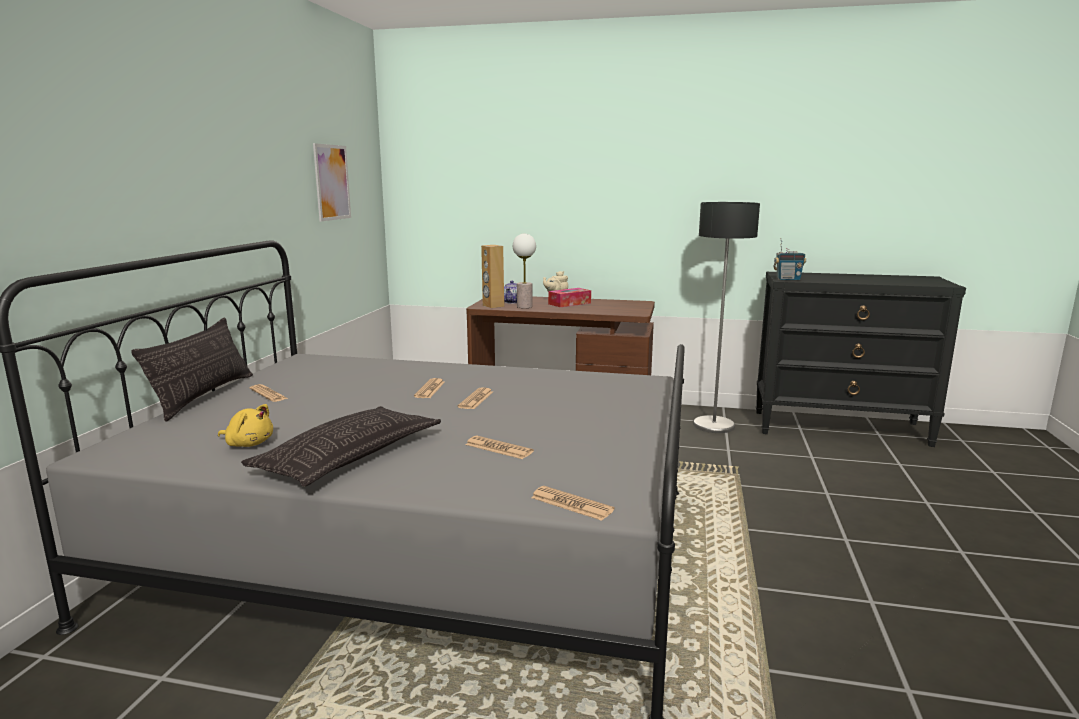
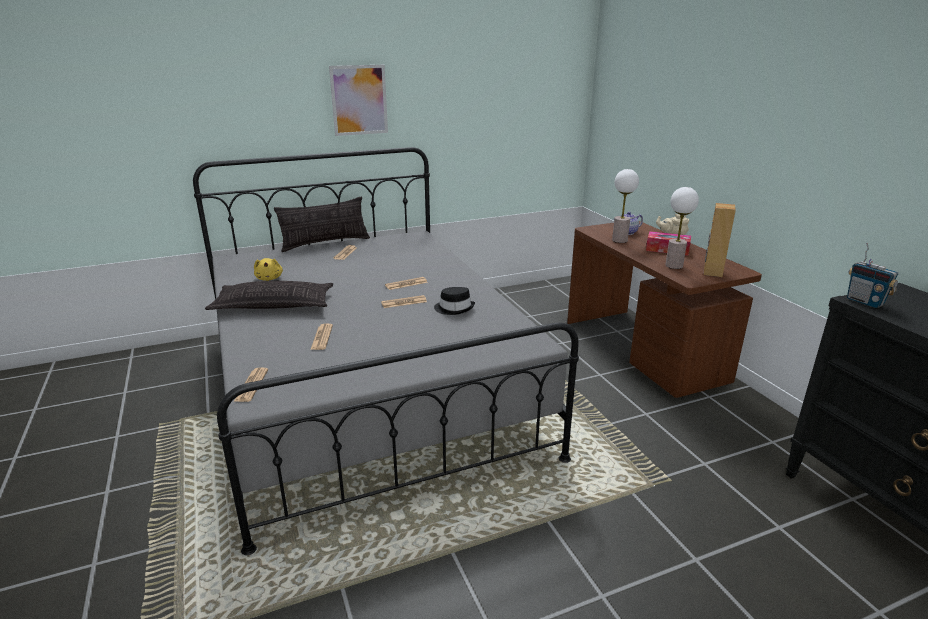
camera: 55 degrees right, 10 degrees up
(332, 182) = (509, 100): picture -> picture (359, 100)
(493, 306) = (599, 232): brown speaker -> brown speaker (712, 272)
(528, 386) = (454, 308): none -> black hat
(603, 309) = (674, 266): none -> table lamp
(714, 425) = (752, 437): floor lamp -> none

